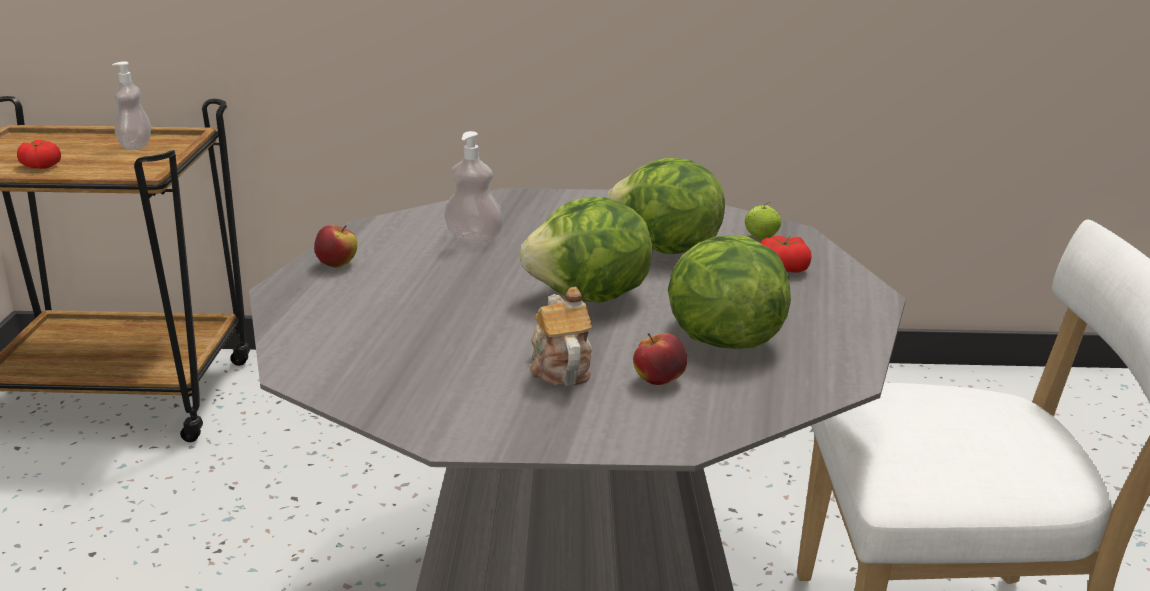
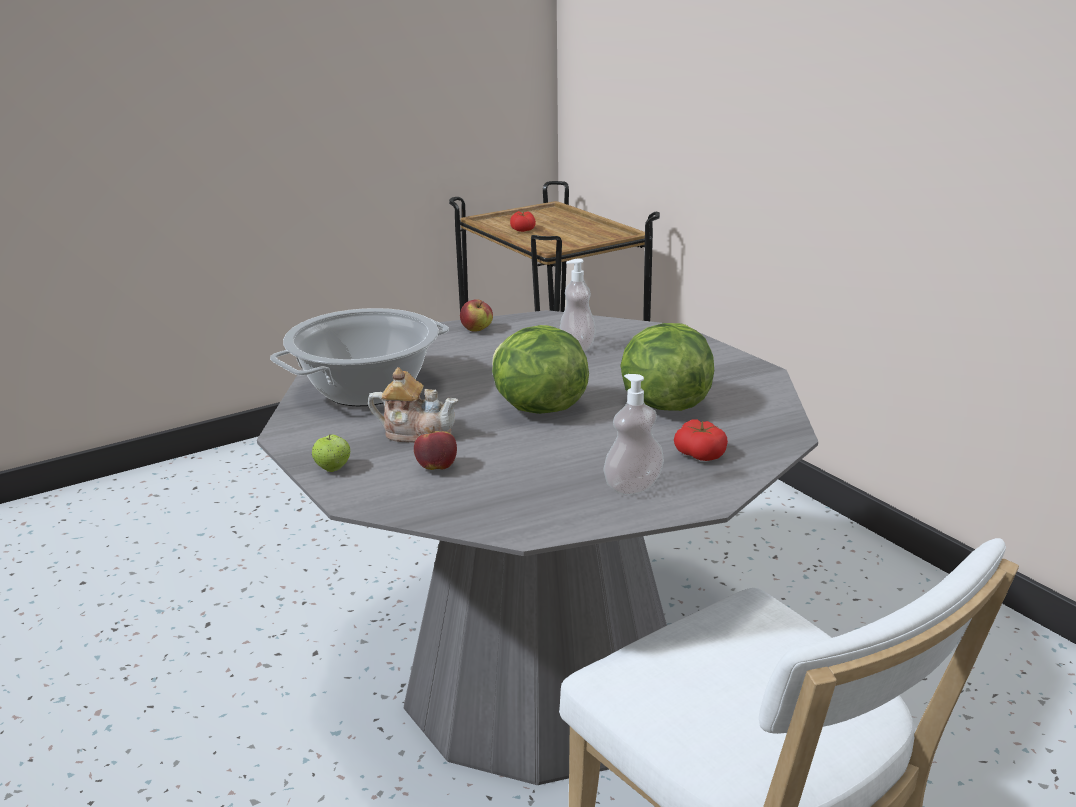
camera: 55 degrees right, 0 degrees up
(135, 146) = (590, 232): soap dispenser -> soap dispenser (633, 487)
(398, 362) = (366, 390): none -> cooking pot
(560, 368) = (416, 433): teapot -> teapot turned 60 degrees clockwise
(722, 340) = (531, 469): lettuce -> none
(761, 238) = (751, 429): apple -> apple (333, 468)

